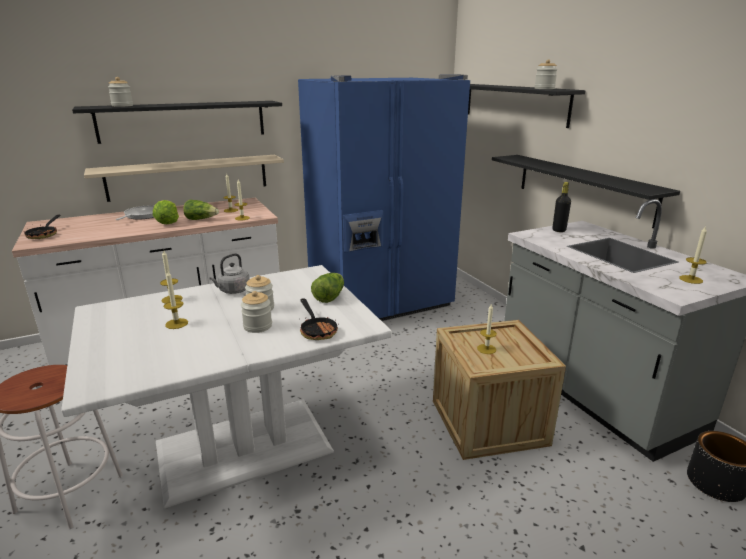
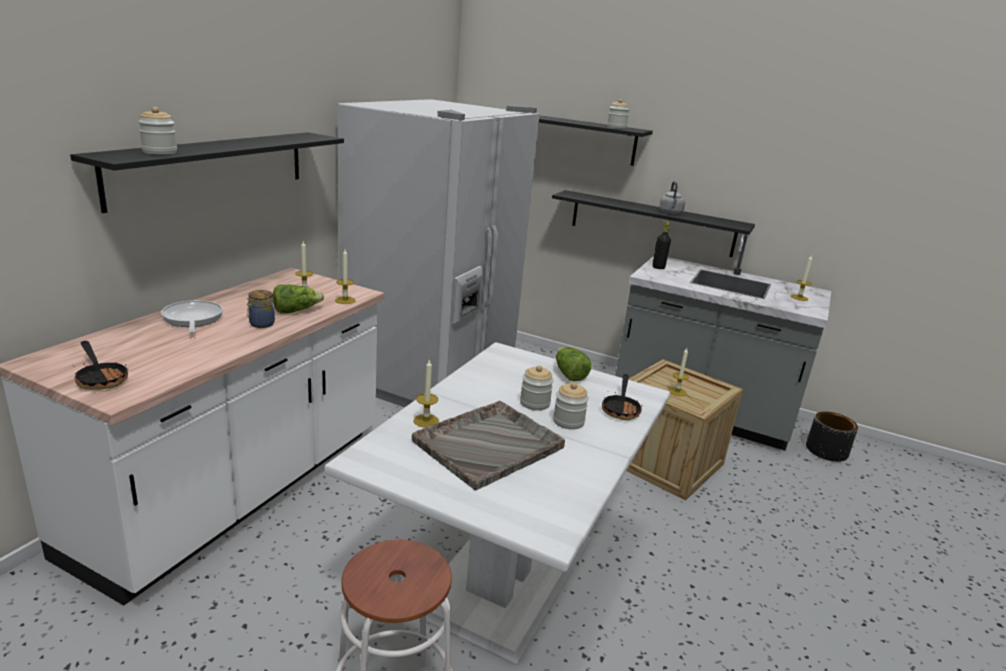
camera: 40 degrees left, 0 degrees up
(167, 223) = (261, 324): lettuce -> jar
(176, 323) = (490, 444): candle -> grey tray
(189, 177) = (216, 250): beige shelf -> none
(233, 291) = (470, 393): grey kettle -> grey kettle (670, 213)
(317, 330) = (621, 409): frying pan -> frying pan turned 75 degrees clockwise
(380, 301) = (432, 374): blue fridge -> white fridge

